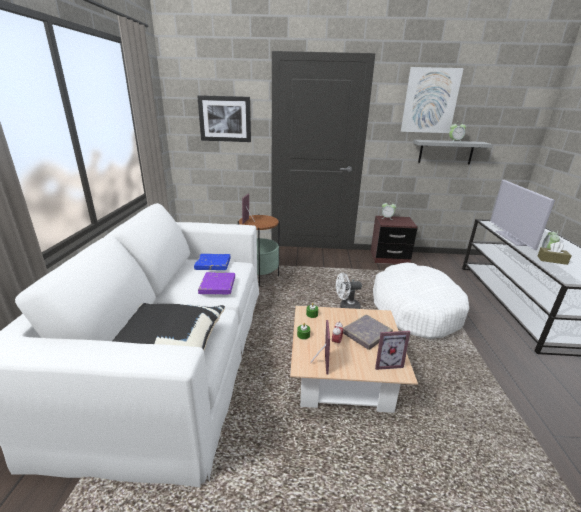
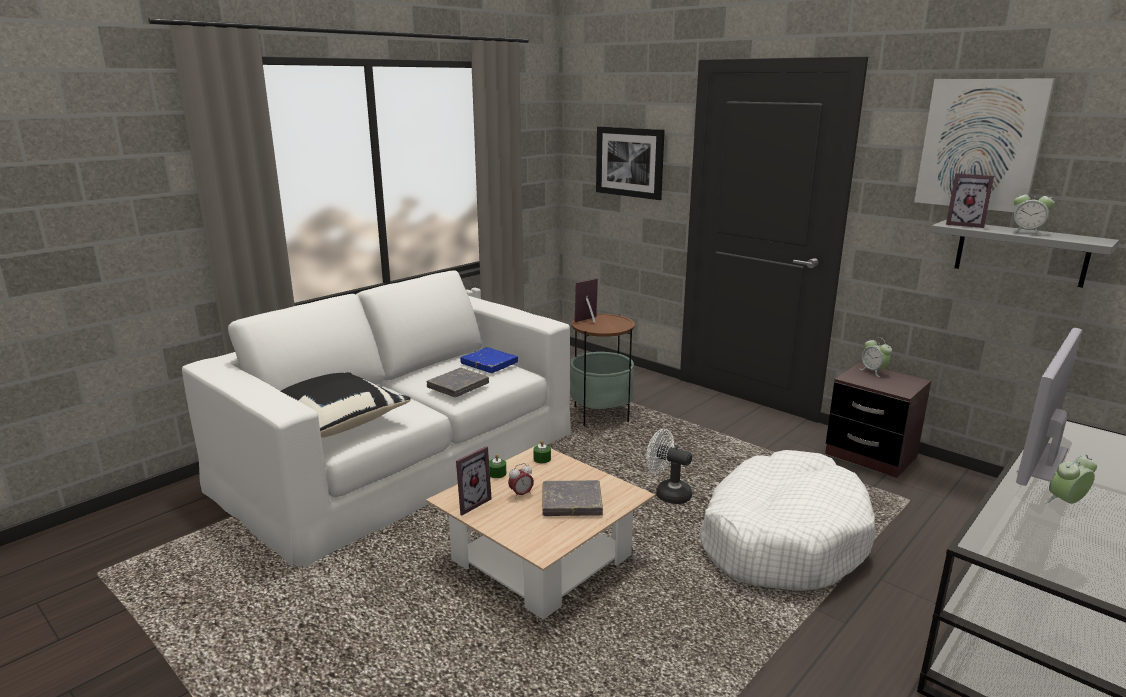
camera: 40 degrees right, 5 degrees down
(217, 286) = (458, 386): purple book -> grey book
(386, 362) = (542, 536): picture frame -> picture frame (965, 224)
(552, 260) = (1040, 515): brown tissue box -> none

